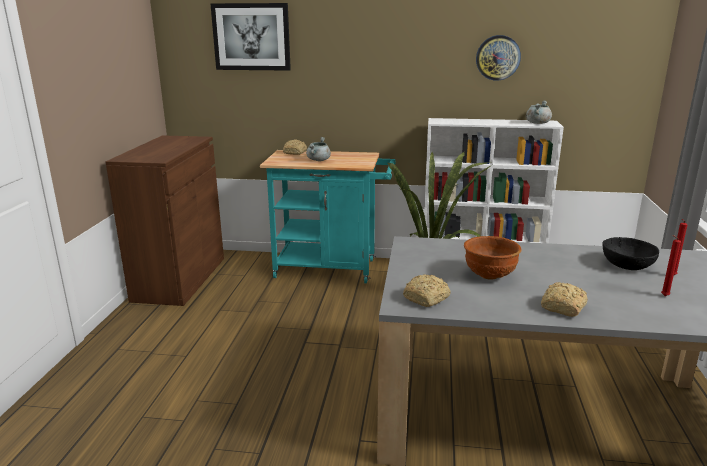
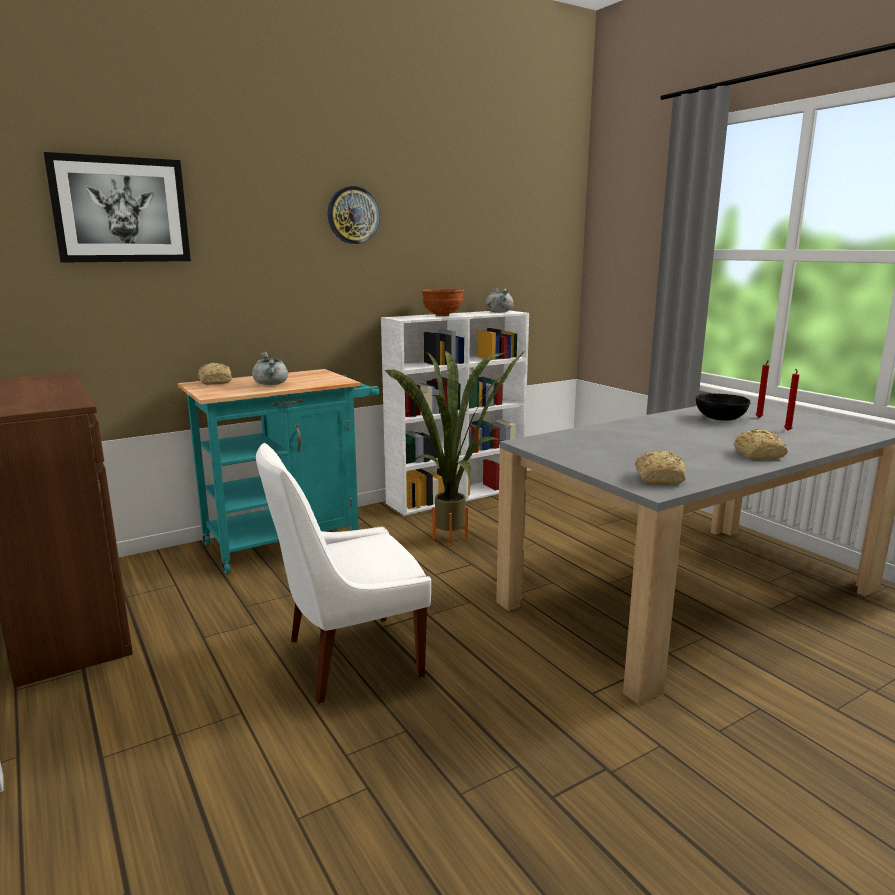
camera: 40 degrees left, 5 degrees down
(264, 352) = (348, 659): none -> white chair
(489, 275) = (657, 449): brown bowl -> brown bowl (442, 315)
(498, 57) = (445, 241): wall clock -> wall clock (353, 215)

